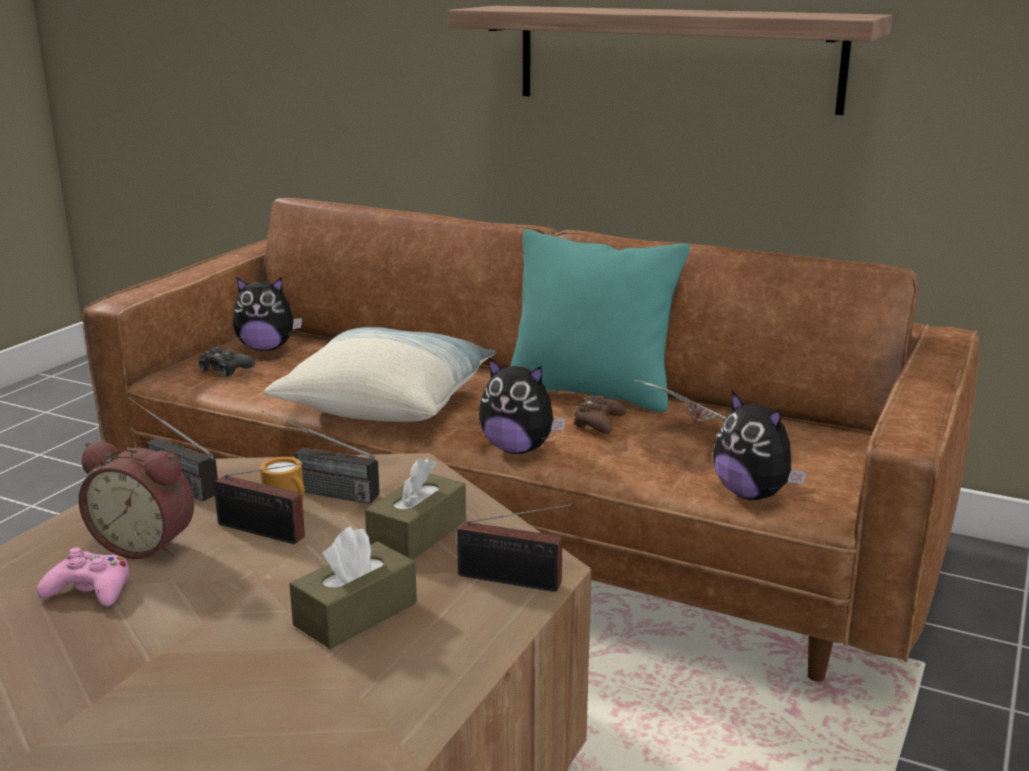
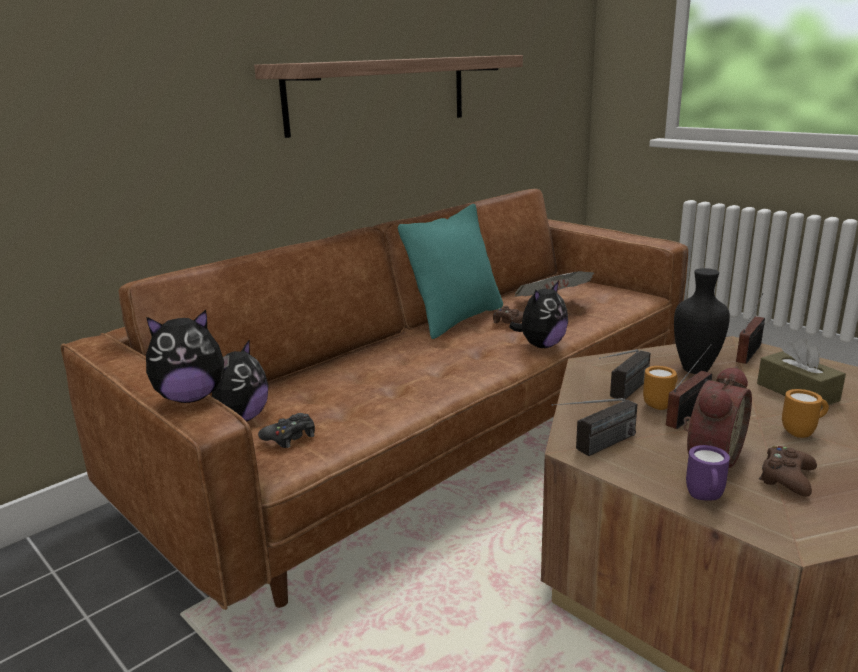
camera: 70 degrees left, 0 degrees up
(51, 541) = (705, 499): none -> purple mug
(90, 590) = (786, 478): pink game controller -> brown game controller
(214, 609) = (802, 433): none -> orange mug
(387, 402) = (430, 375): pillow -> none
(417, 534) = (693, 370): brown tissue box -> black vase
(752, 494) = (622, 305): plush toy -> plush toy (191, 397)

